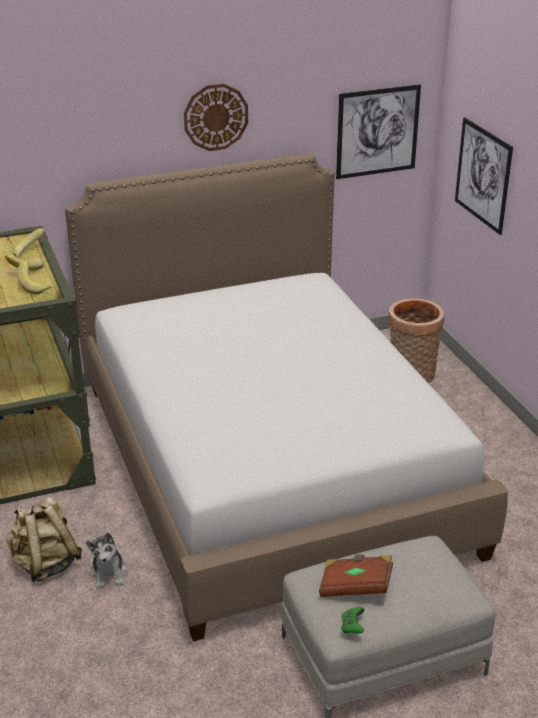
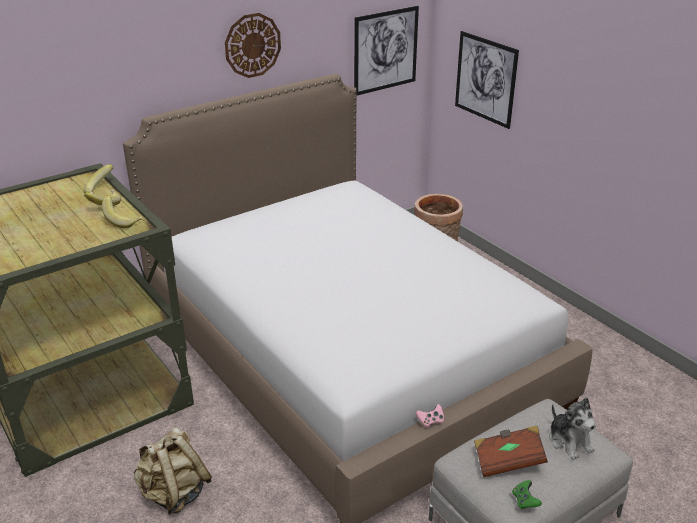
camera: 15 degrees left, 0 degrees up
(109, 573) = (240, 490): plush toy -> plush toy (569, 441)
(292, 534) = (430, 421): none -> pink game controller

